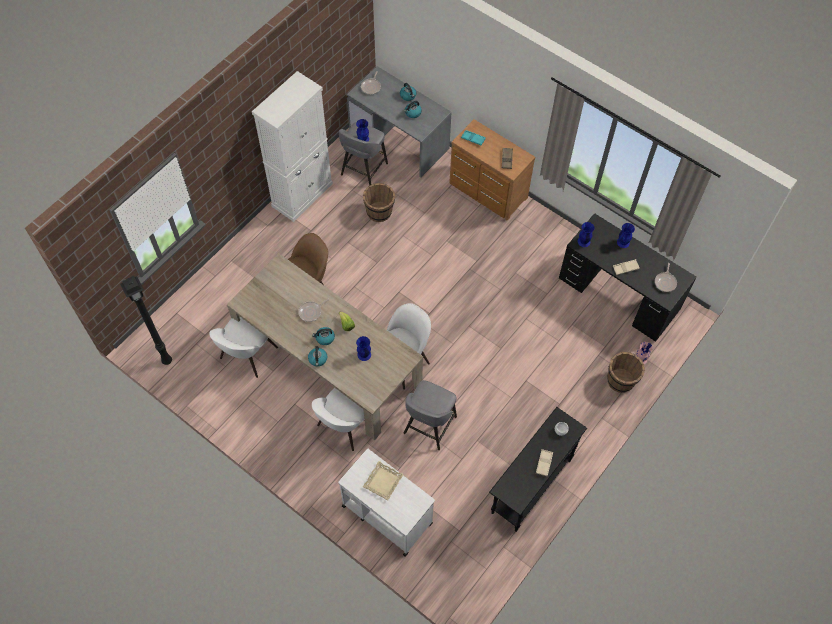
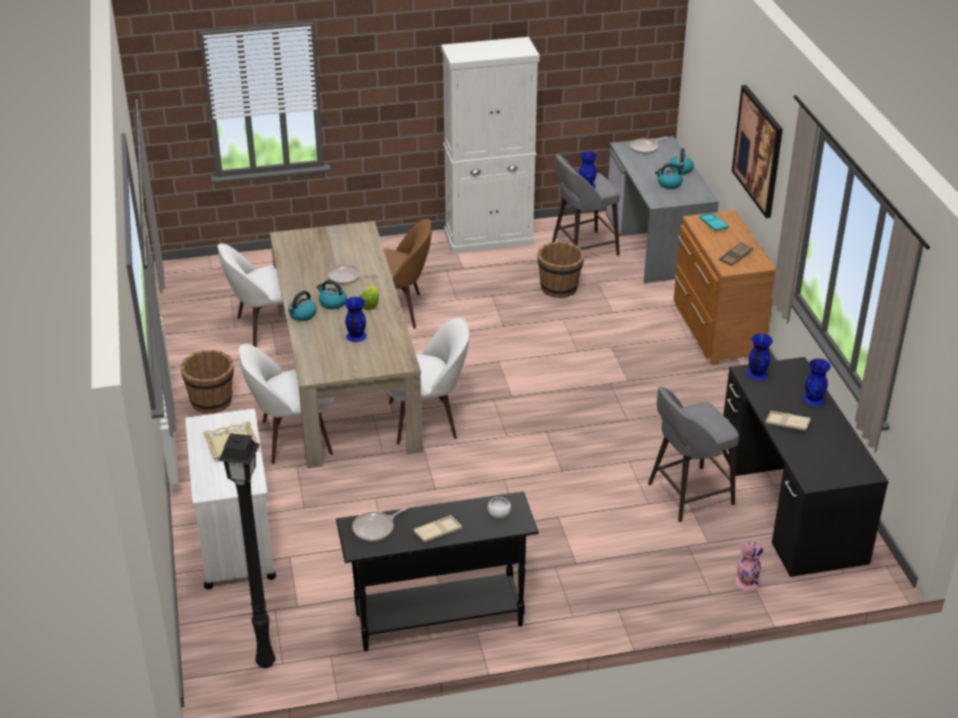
camera: 40 degrees right, 25 degrees down
(166, 360) = (185, 293): black floor lamp -> black floor lamp (265, 661)
(429, 426) = (384, 491): grey stool -> grey stool (688, 494)
(495, 90) = (758, 150): none -> picture
(621, 380) = (691, 588): brown bucket -> brown bucket (212, 402)
(665, 282) = (832, 463): frying pan -> frying pan (375, 528)

